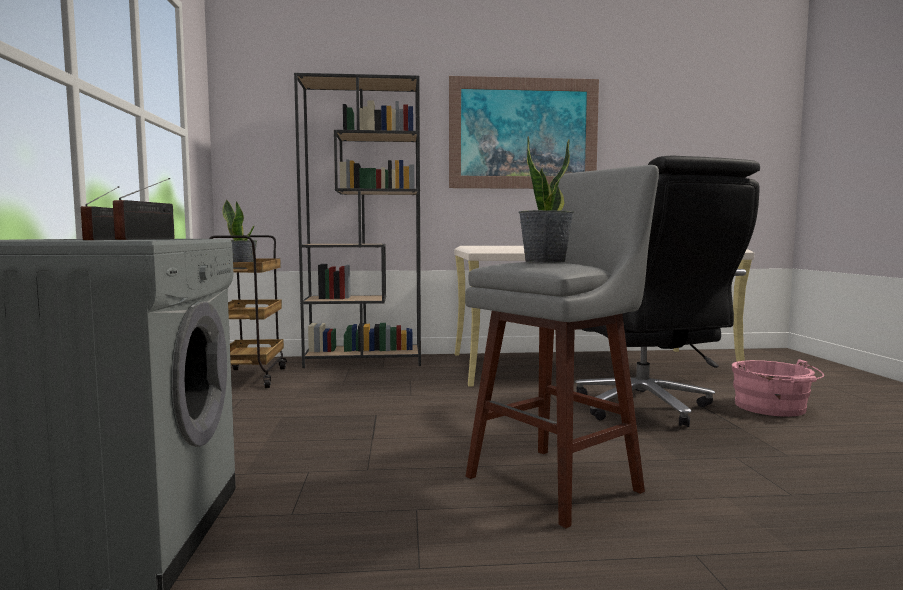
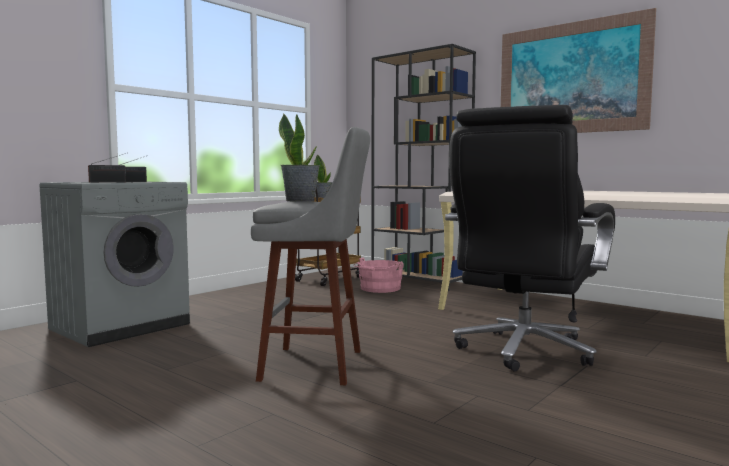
camera: 45 degrees right, 0 degrees up
(773, 408) = (661, 386): pink bucket -> pink bucket (379, 289)

